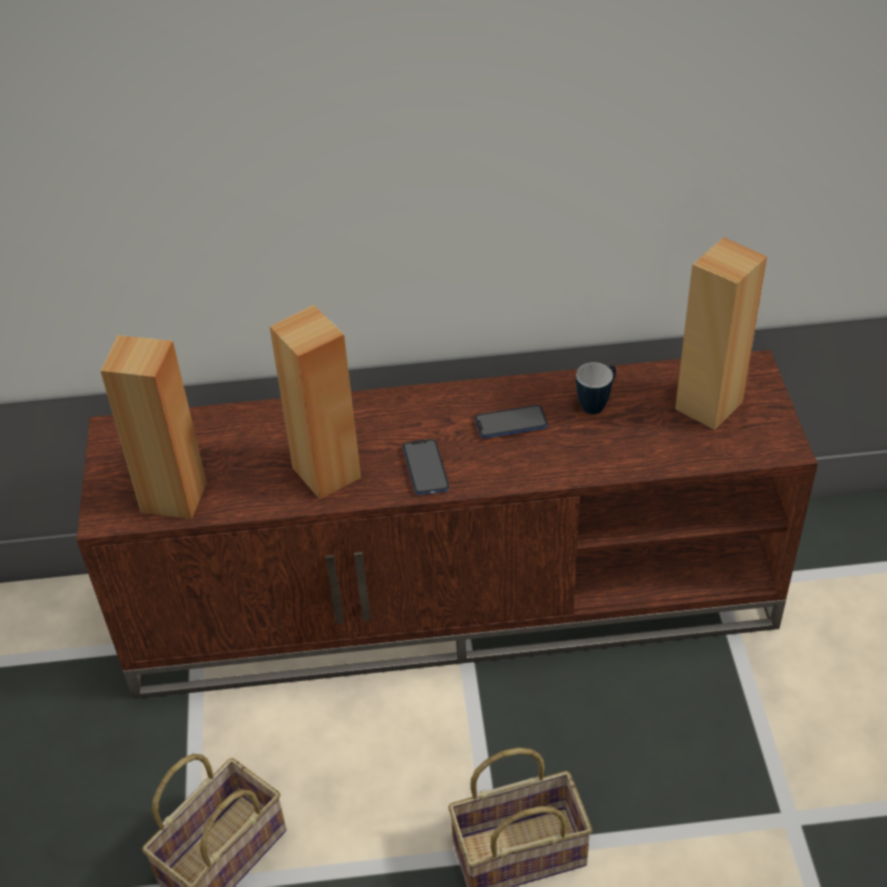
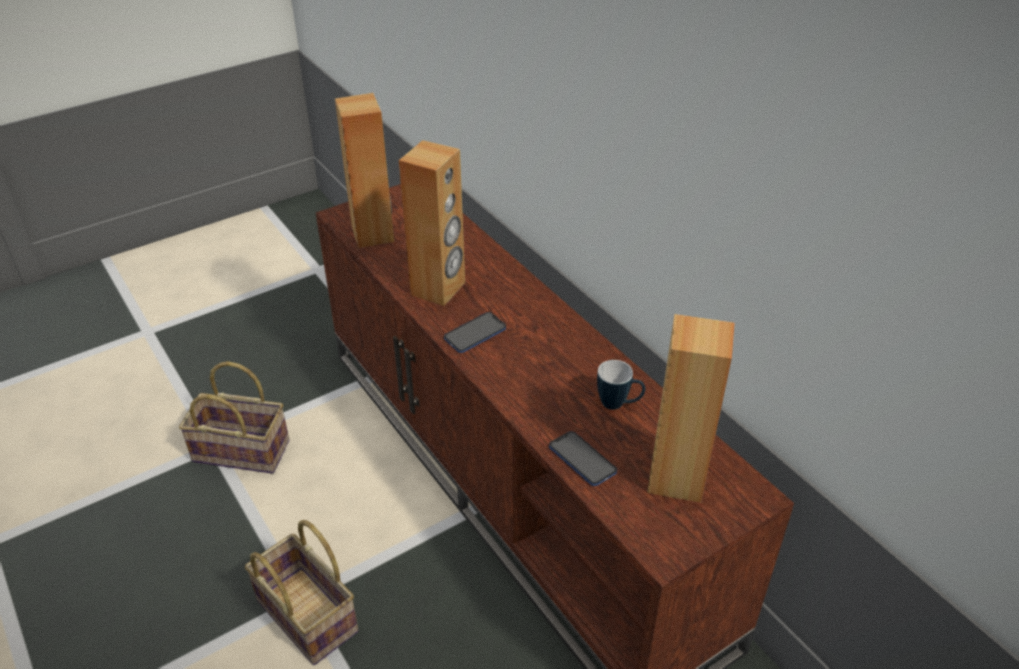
camera: 60 degrees right, 5 degrees down
(511, 423) = (556, 362): phone -> phone (582, 459)

